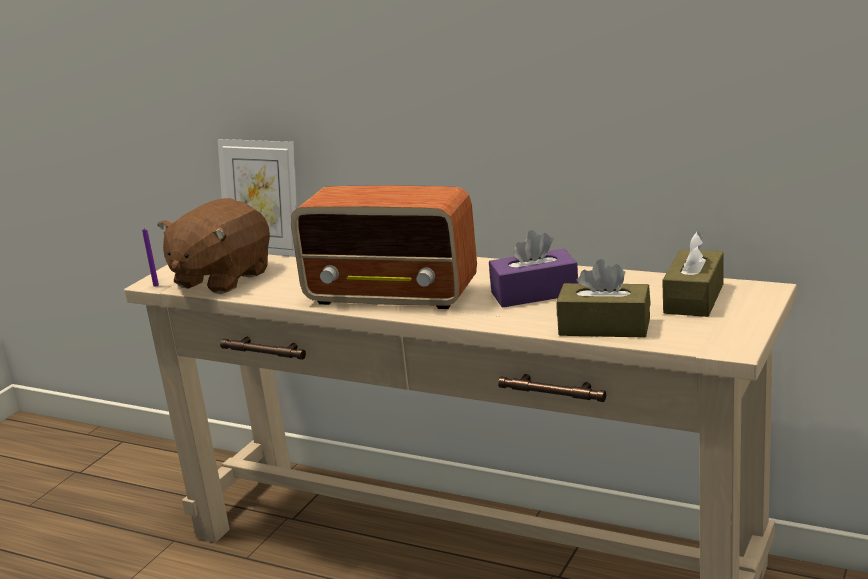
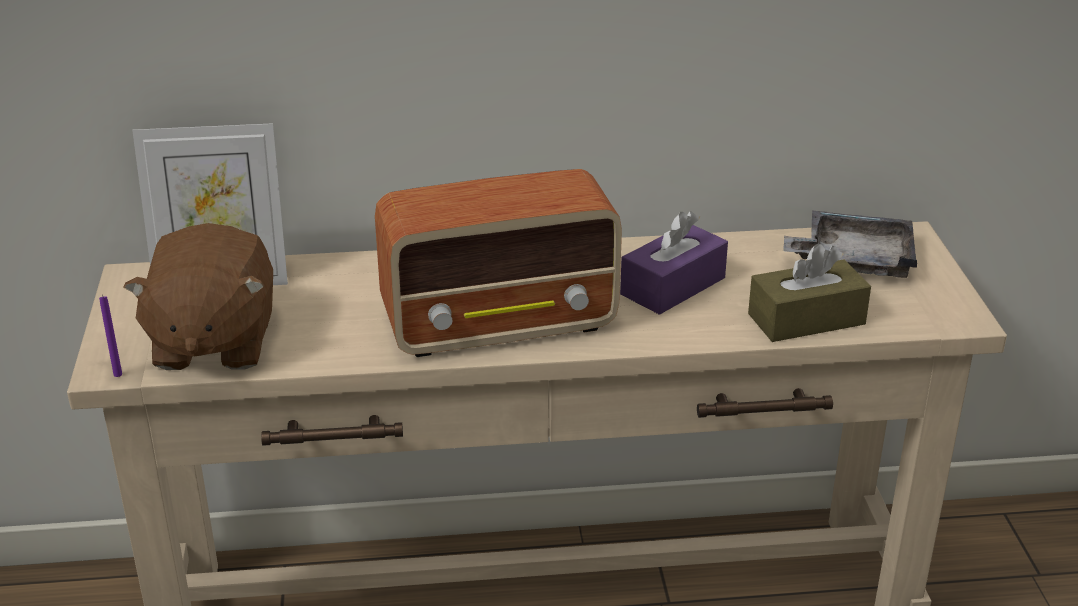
camera: 35 degrees left, 10 degrees up
(694, 298) = (853, 260): brown tissue box -> grey tray

